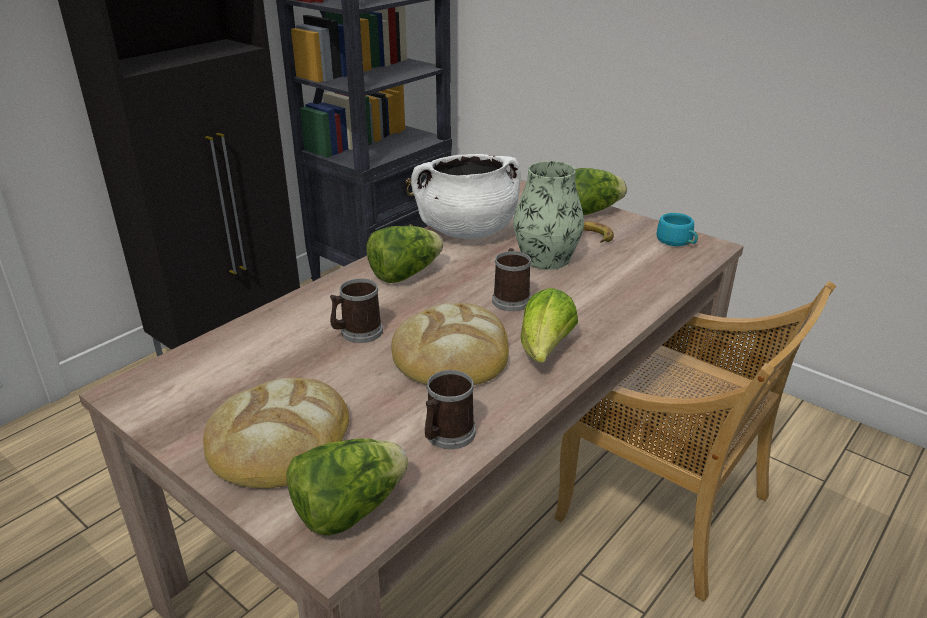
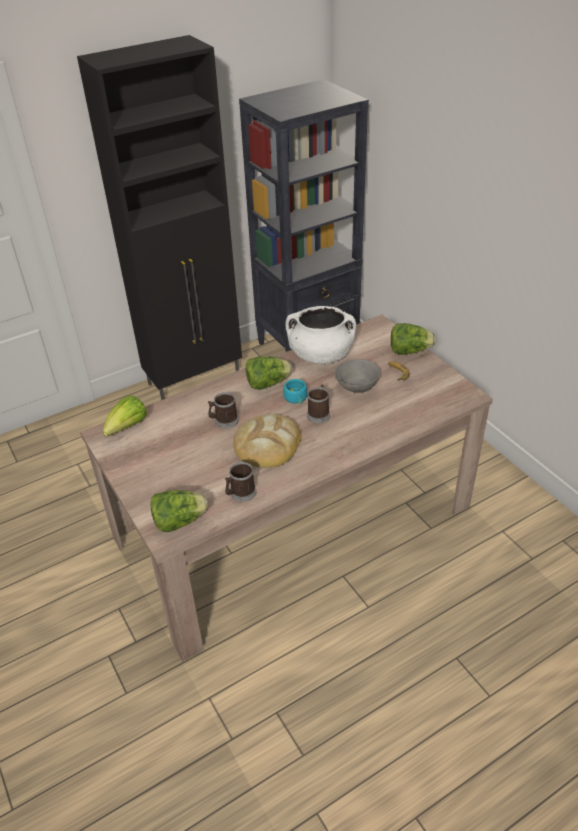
camera: 20 degrees right, 10 degrees up
(279, 439) = (162, 477): bread -> none
(545, 350) = (318, 453): lettuce -> lettuce (127, 427)
(546, 258) = (357, 386): vase -> grey bowl
(666, 510) = (415, 552): beige chair -> none
(677, 242) = (450, 387): turquoise cup -> turquoise cup (296, 399)

